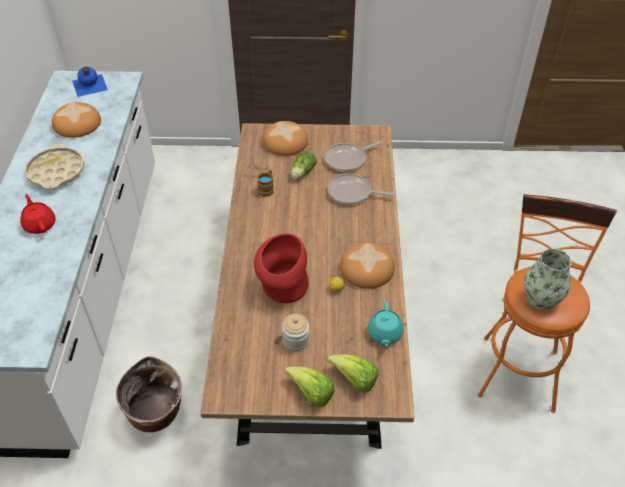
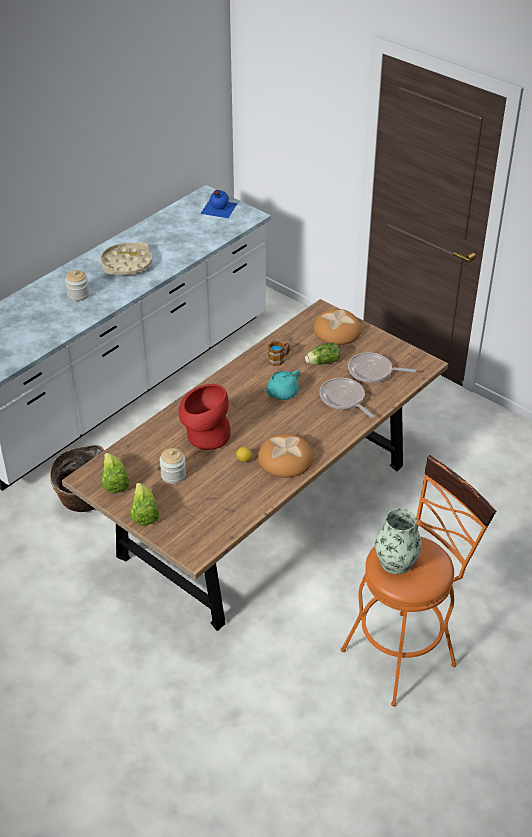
camera: 40 degrees right, 5 degrees down
(40, 224) = (78, 295): red teapot -> jar
(77, 124) = (178, 235): bread -> none
(354, 380) = (183, 525): lettuce -> lettuce (114, 482)
(384, 334) = (241, 510): turquoise teapot -> turquoise teapot (282, 393)

